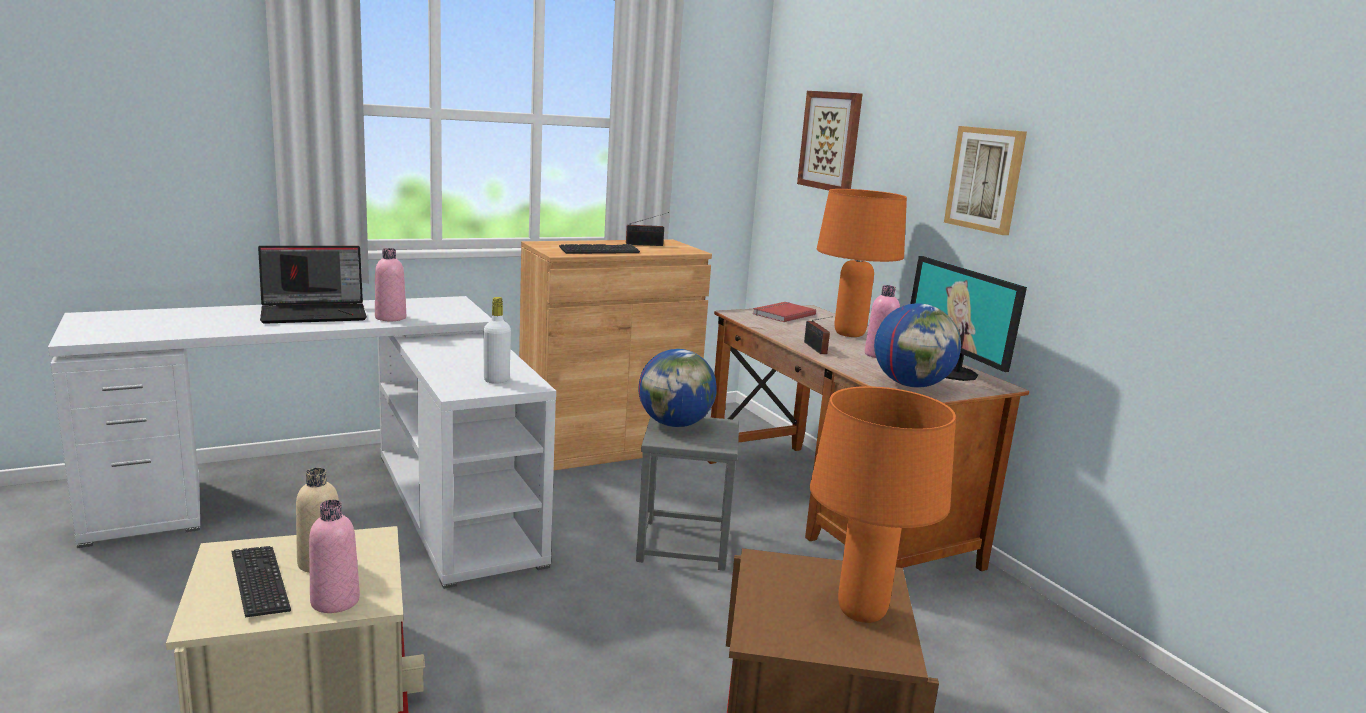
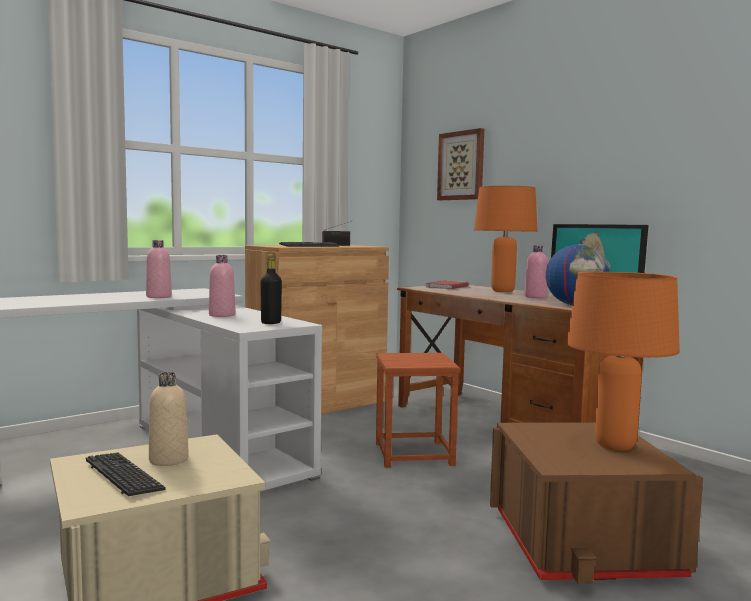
camera: 10 degrees left, 10 degrees down
(315, 313) = (94, 297): laptop -> none
(335, 601) = (200, 480): pink bottle -> pink bottle (222, 315)
(496, 380) = (271, 323): white bottle -> black bottle
(675, 424) = (400, 357): globe -> none
(682, 544) = (413, 454): grey stool -> brown stool
(815, 348) = (489, 296): radio -> none
(985, 179) = (593, 167): picture -> none

